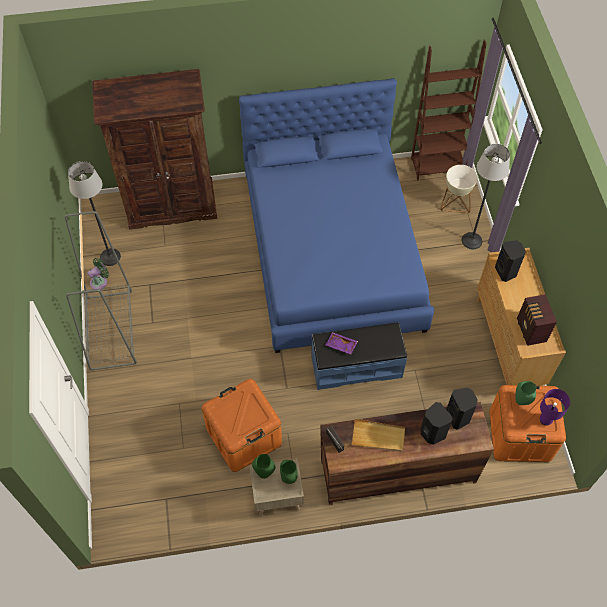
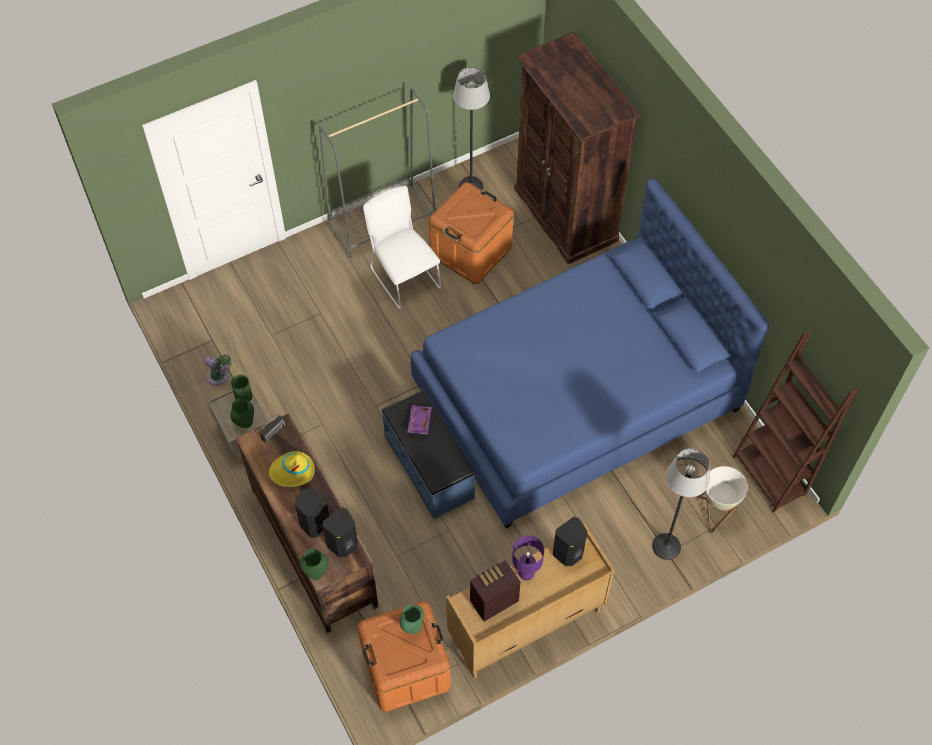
camera: 70 degrees right, 0 degrees up
(100, 281) = (436, 189): green fan -> green fan (219, 377)
(173, 331) = (403, 276): none -> white chair
(244, 436) = (303, 385): orange storage box -> orange storage box (471, 251)
(378, 437) = (292, 471): beige tray -> yellow hat
(478, 444) = (316, 574): none -> green vase
(546, 420) = (396, 660): purple table lamp -> purple table lamp (526, 573)

